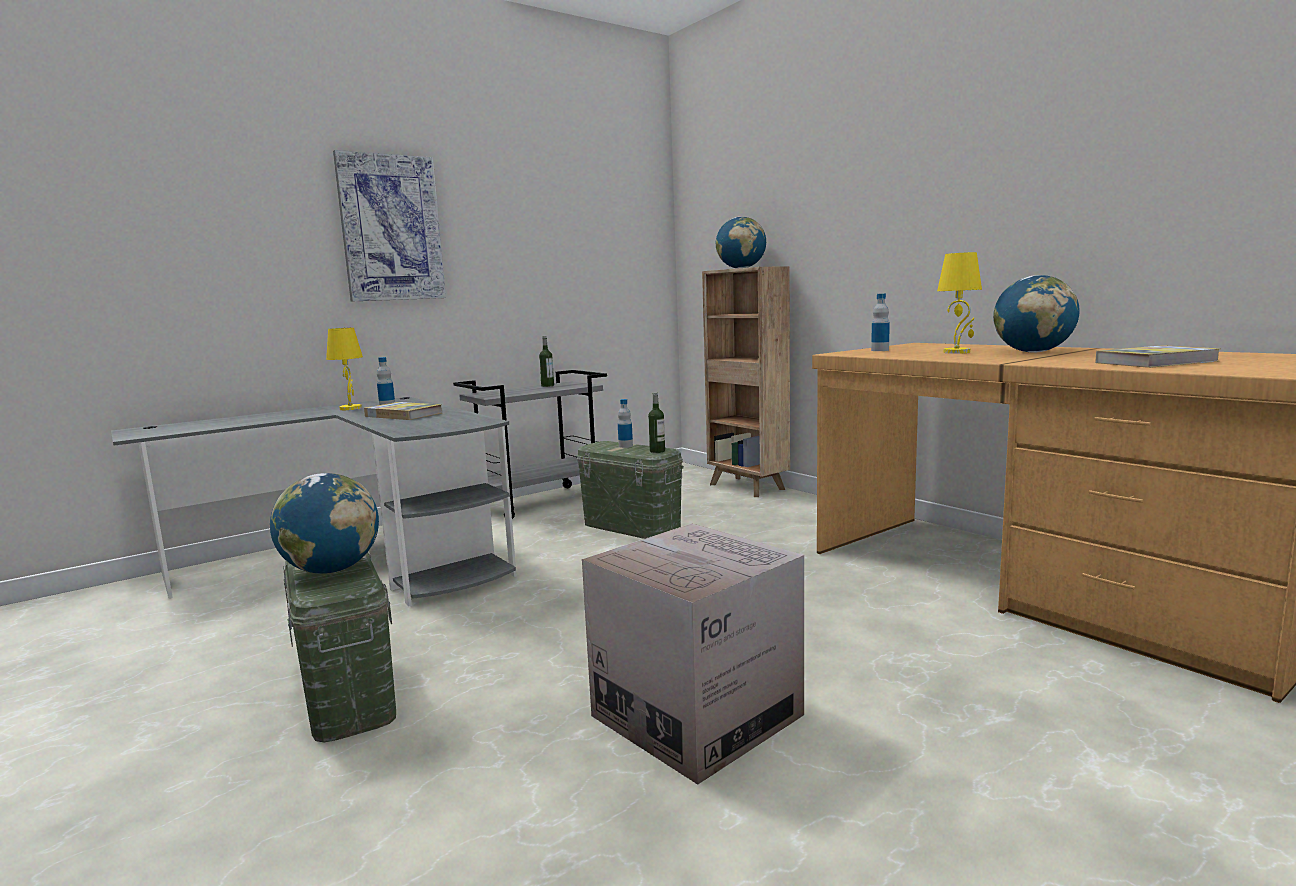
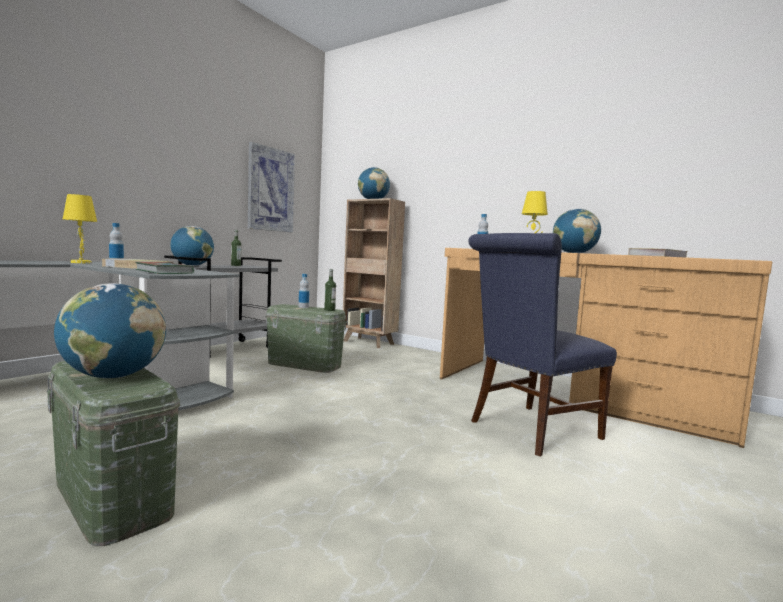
camera: 20 degrees left, 5 degrees down
(391, 228) = (124, 129): picture -> picture (270, 190)
(419, 427) = (164, 272): none -> book
(486, 394) = (192, 265): none -> globe
(697, 715) = (434, 486): cardboard box -> none
(896, 646) = (529, 430): none -> blue chair

